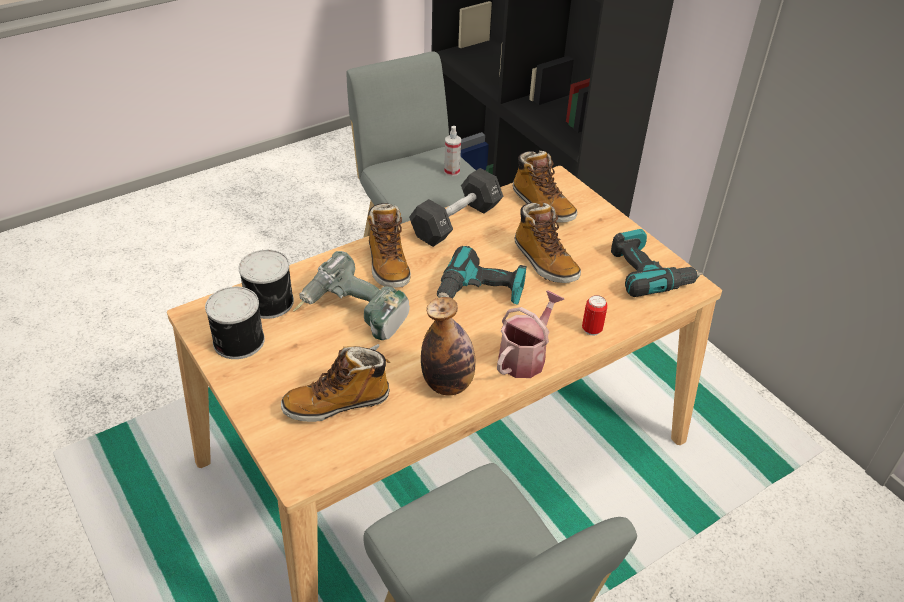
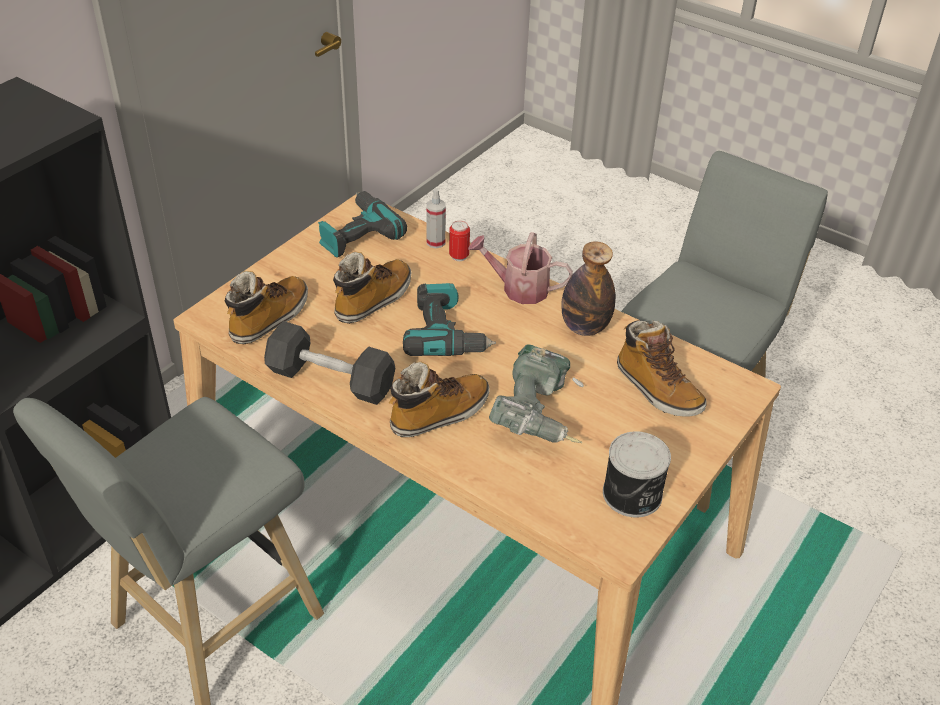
camera: 110 degrees left, 0 degrees up
(270, 302) = (558, 492): can -> none
(452, 171) = (182, 438): spray bottle -> spray bottle (435, 242)

